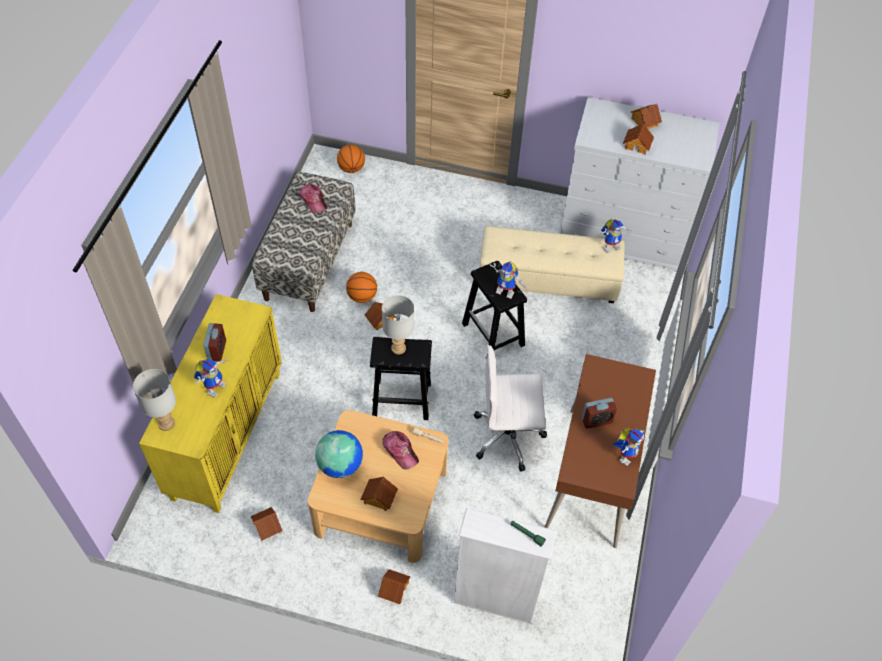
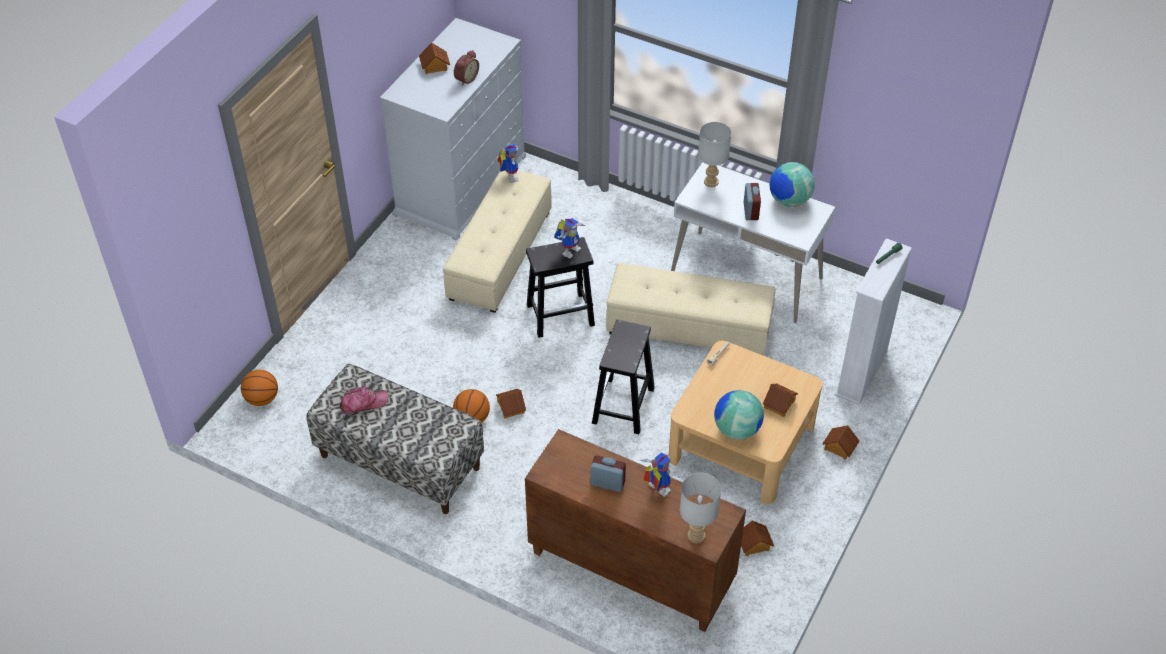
camera: 75 degrees left, 5 degrees down
(226, 433) = (629, 570): yellow cabinet -> brown cabinet
(399, 348) = (619, 347): grey table lamp -> grey table lamp (710, 181)
(400, 451) = (729, 379): cap -> none
(508, 436) = (688, 328): white office chair -> beige ottoman
(592, 476) = (746, 276): brown desk -> white desk
(626, 453) = (789, 200): toy robot -> globe
(637, 145) = (465, 78): toy house -> alarm clock

